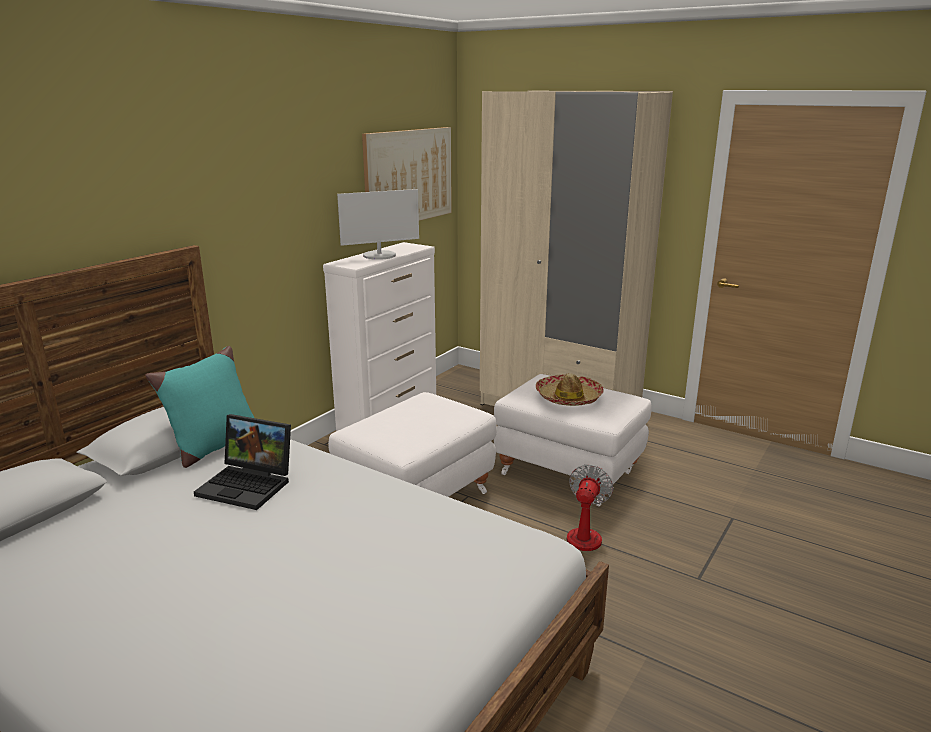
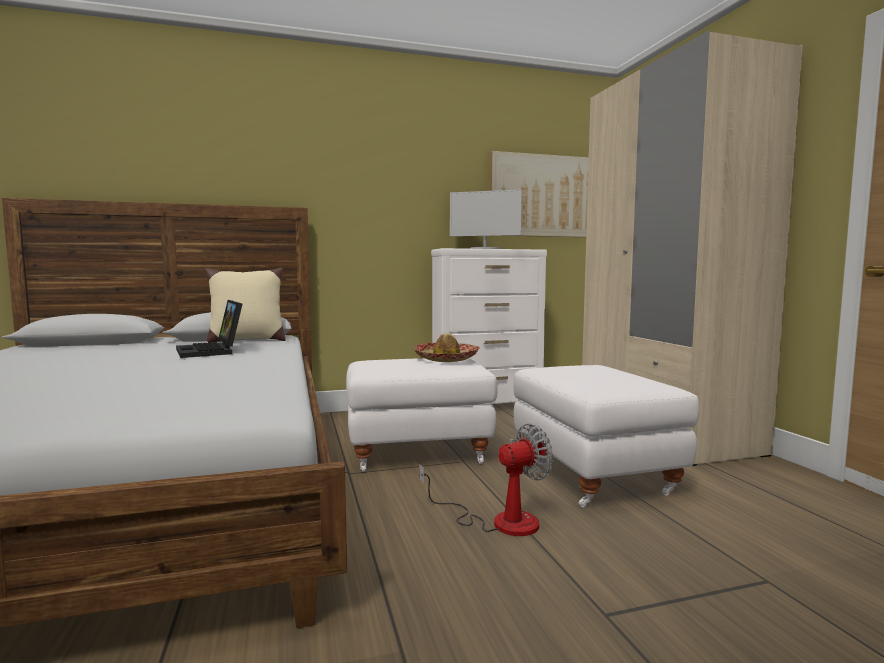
camera: 40 degrees right, 15 degrees down
(214, 447) = (246, 340): turquoise pillow -> beige pillow
(568, 398) = (586, 374): hat -> hat (446, 359)

